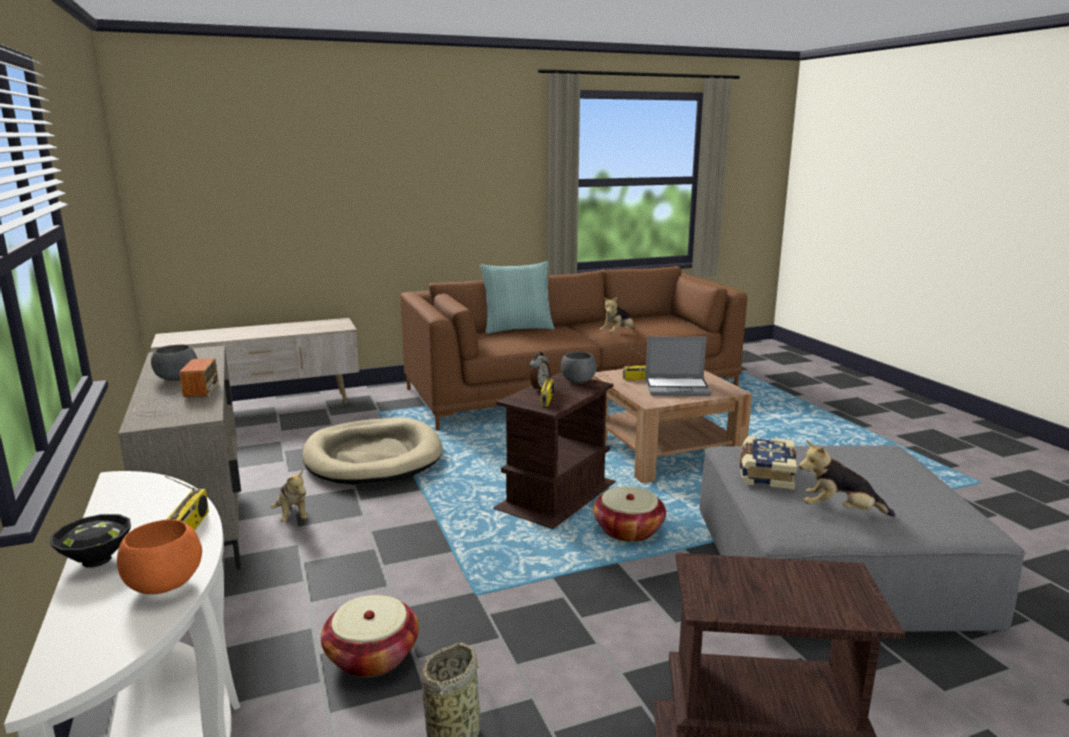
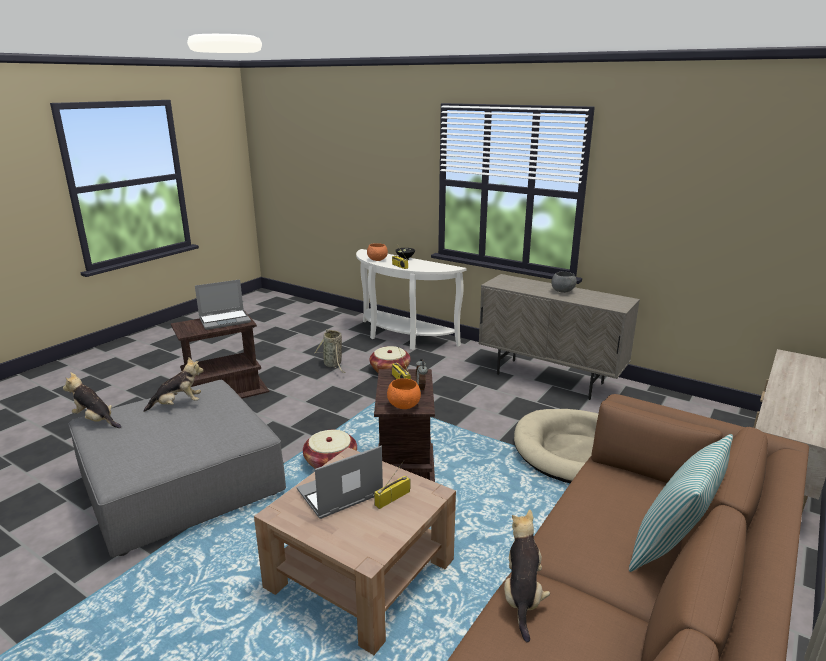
camera: 145 degrees right, 5 degrees up
(176, 400) = (526, 285): radio -> none
(292, 516) = (530, 399): plush toy -> plush toy (96, 420)
(578, 381) = (403, 406): grey bowl -> orange bowl
(747, 591) = (225, 320): none -> laptop
(765, 473) = (227, 418): book -> none

